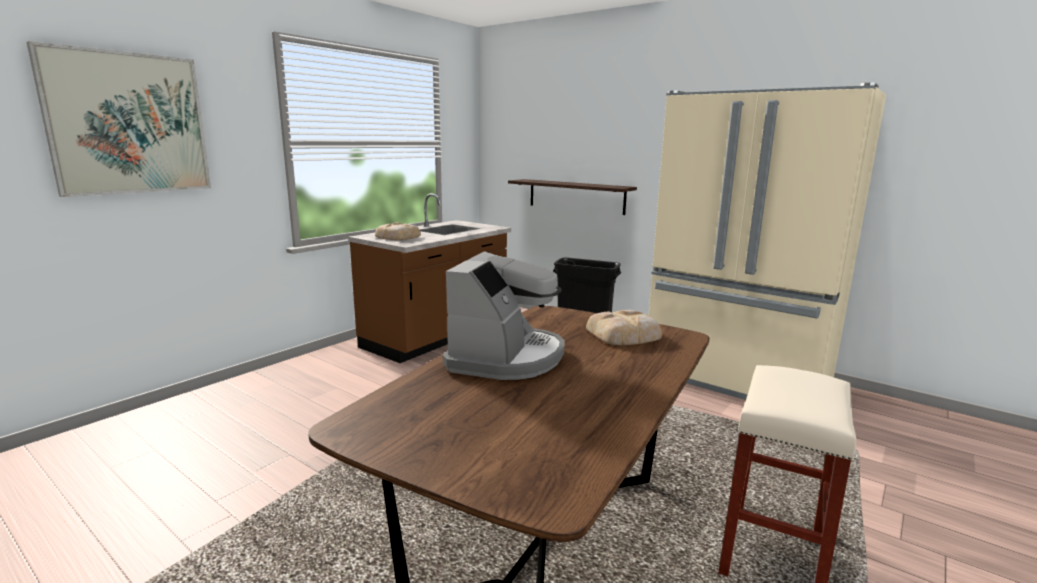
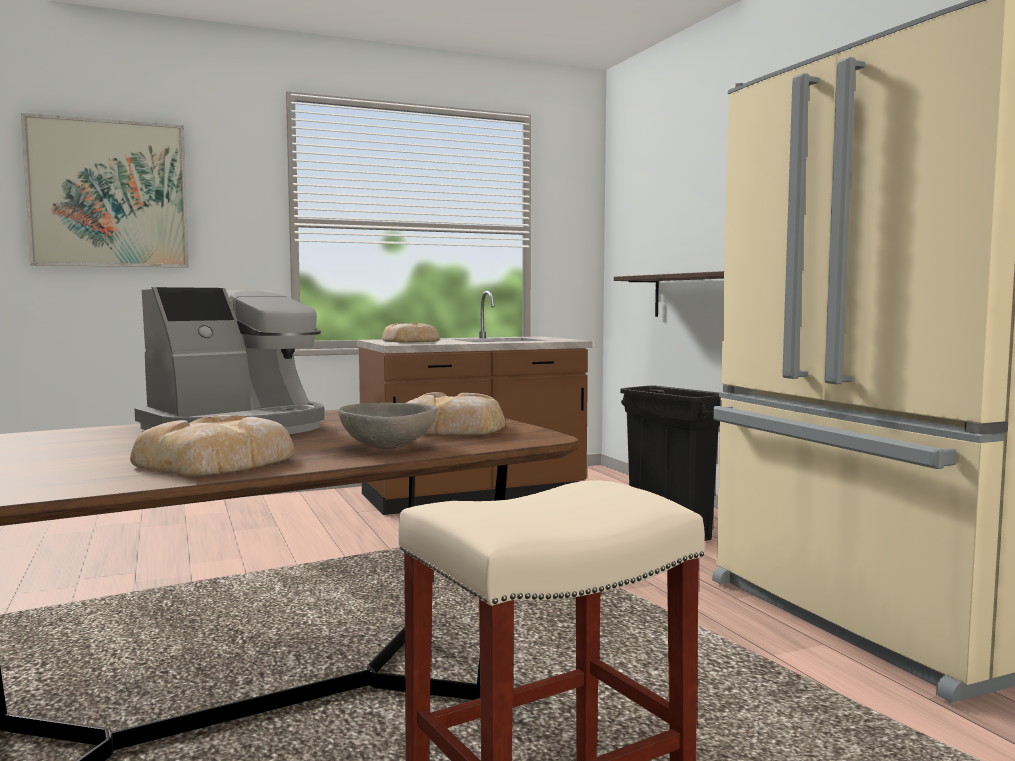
camera: 30 degrees right, 10 degrees down
(604, 400) = (219, 462): none -> bread
(644, 362) = (388, 447): none -> grey bowl

